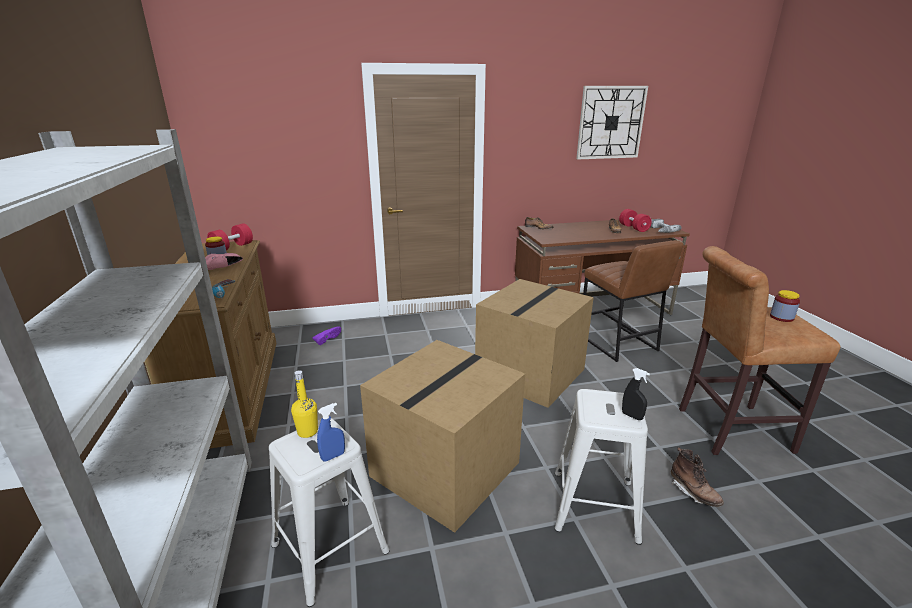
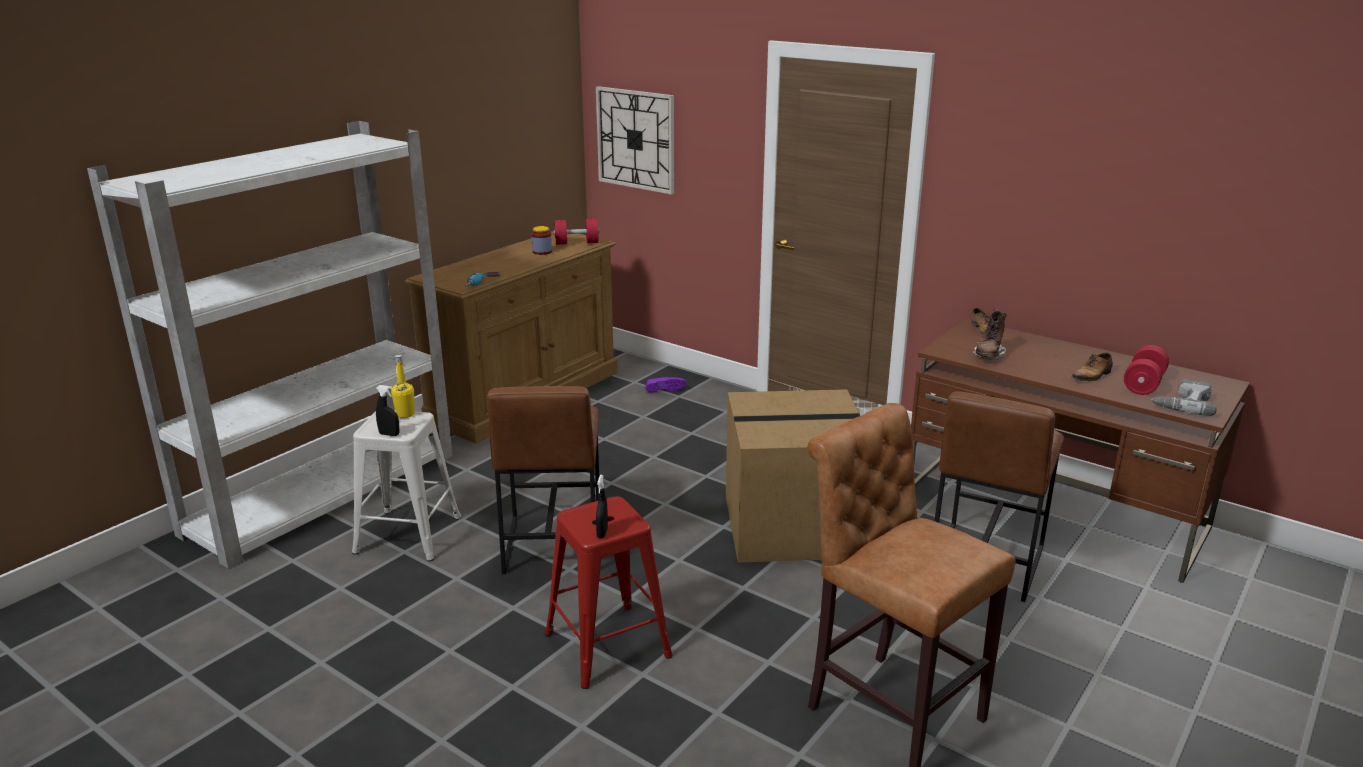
camera: 50 degrees right, 0 degrees up
(225, 268) = (530, 261): pink shoe -> none
(333, 456) = (389, 434): blue spray bottle -> black spray bottle
(445, 471) = (553, 545): cardboard box -> brown chair
(594, 505) = (607, 645): white stool -> red stool
(610, 123) = (1162, 176): wall clock -> wall clock (636, 139)
(693, 493) = (710, 706): brown boot -> brown boot (988, 355)
(781, 317) = (941, 551): jar -> none

